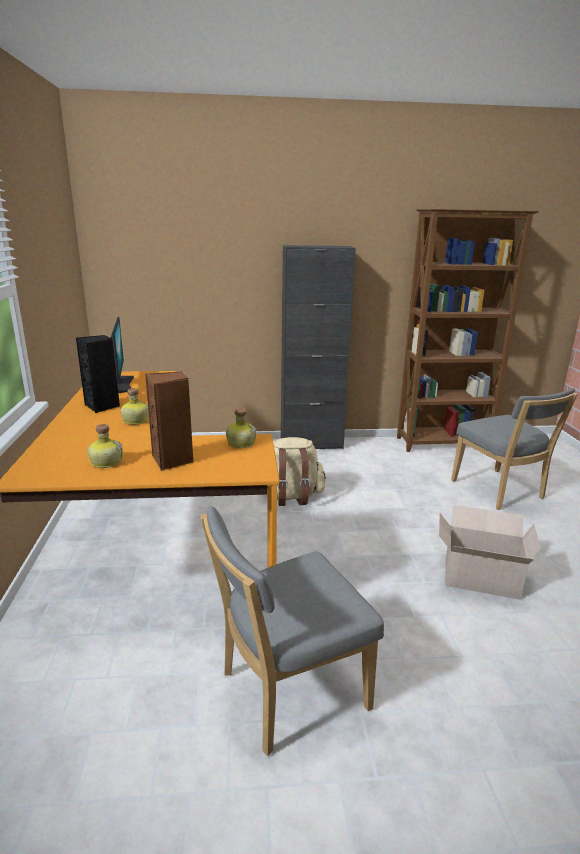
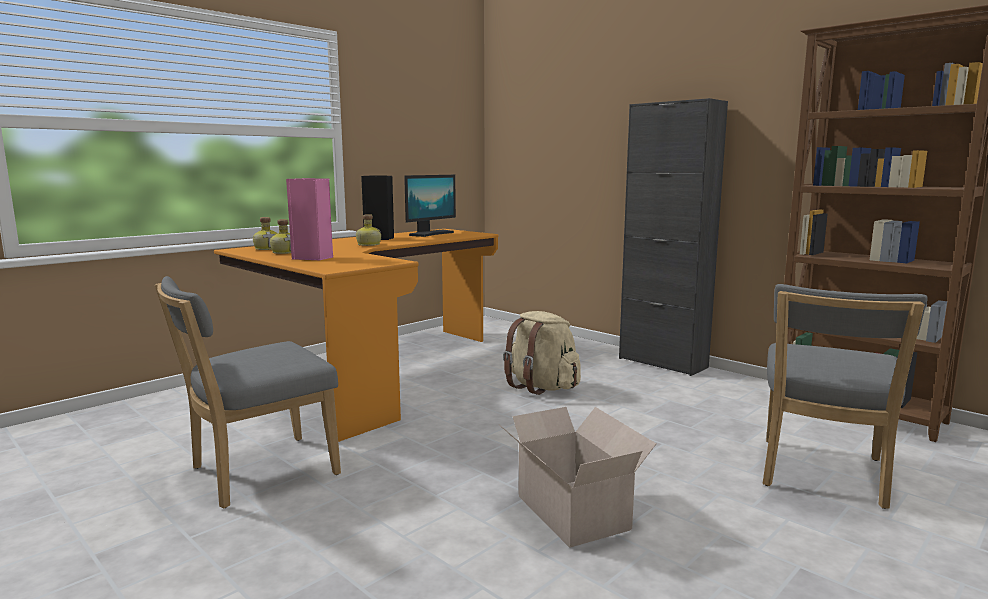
camera: 50 degrees right, 10 degrees down
(173, 460) = (313, 258): brown speaker -> pink speaker
(240, 443) = (379, 260): bottle -> bottle (267, 249)
(287, 692) = (257, 473): grey chair -> grey chair turned 60 degrees counterclockwise

